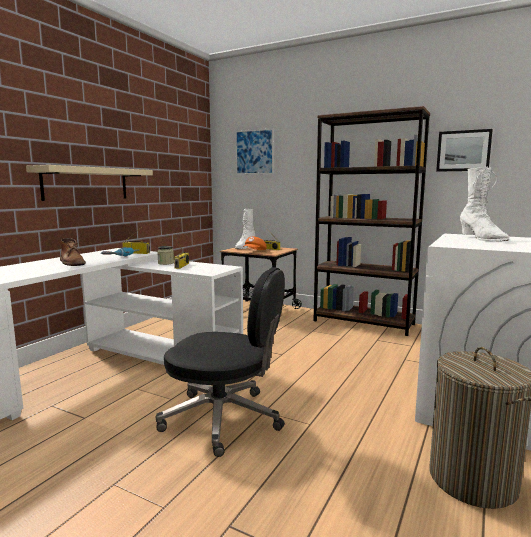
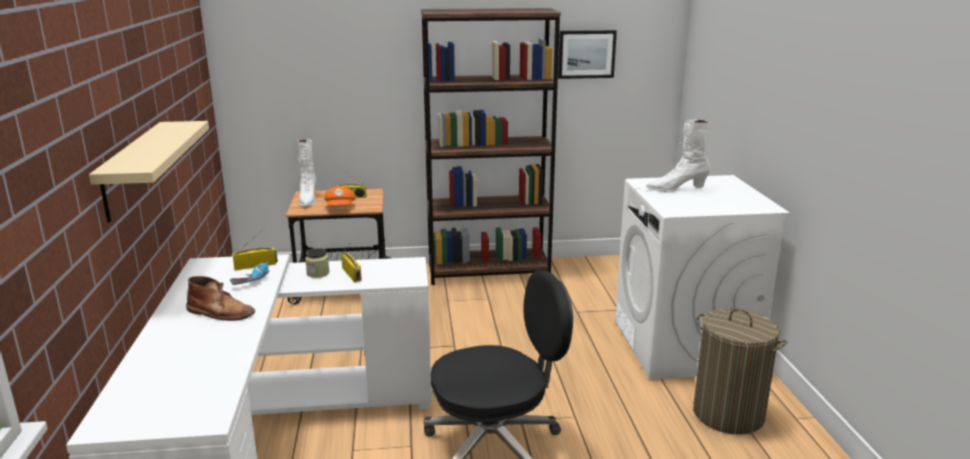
camera: 35 degrees left, 10 degrees up
(254, 152) = (293, 48): picture -> none
(481, 239) = (676, 189): white boot -> white boot turned 135 degrees clockwise

